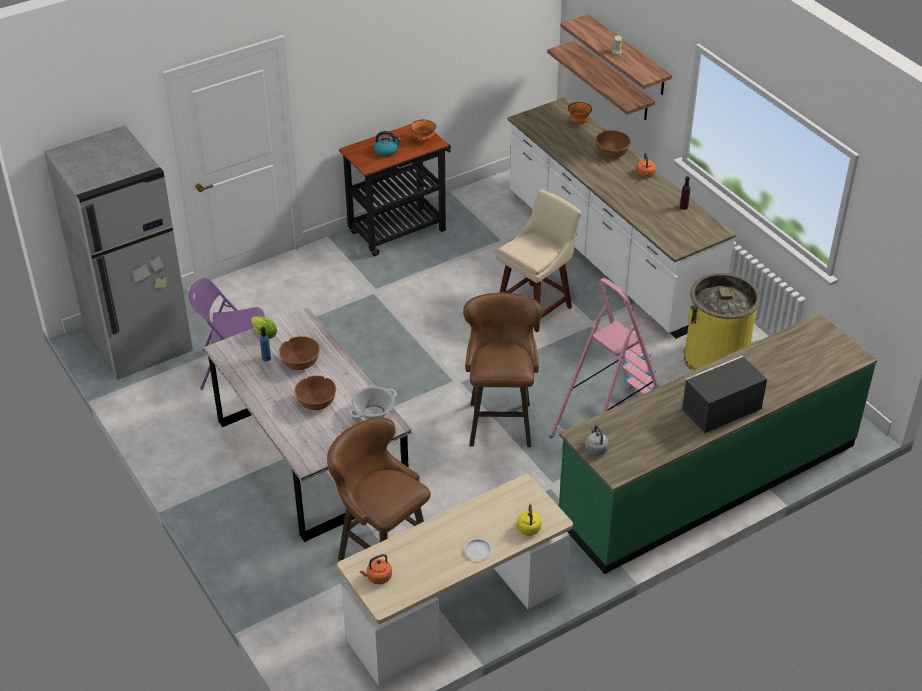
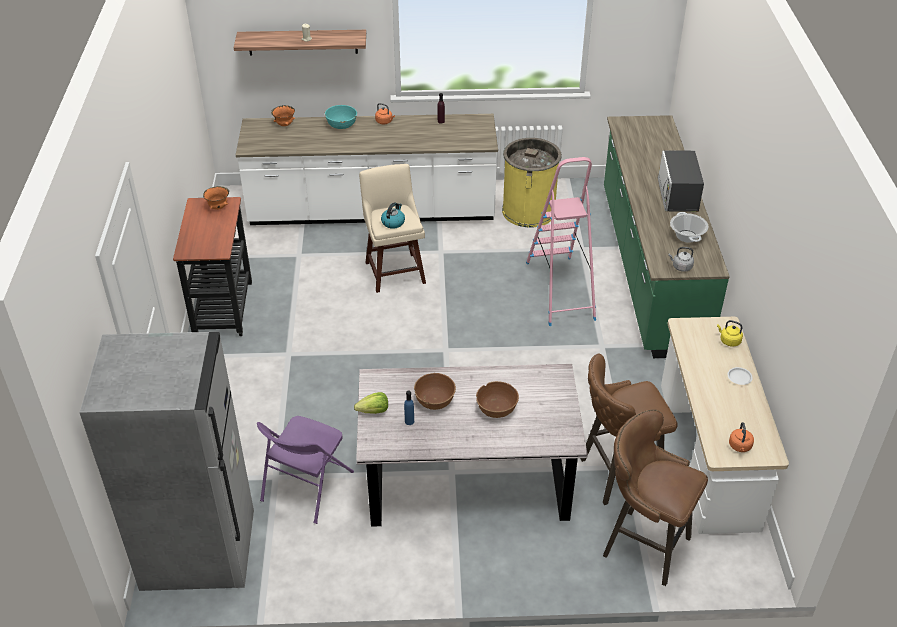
camera: 60 degrees left, 0 degrees up
(373, 413) = (536, 378): cooking pot -> cooking pot (686, 236)
(386, 151) = (209, 233): kettle -> kettle (393, 222)
(500, 422) = (512, 344): brown stool -> brown stool (642, 545)
(612, 81) = (287, 76): shelf -> none
(612, 153) = (341, 125): brown bowl -> turquoise bowl

